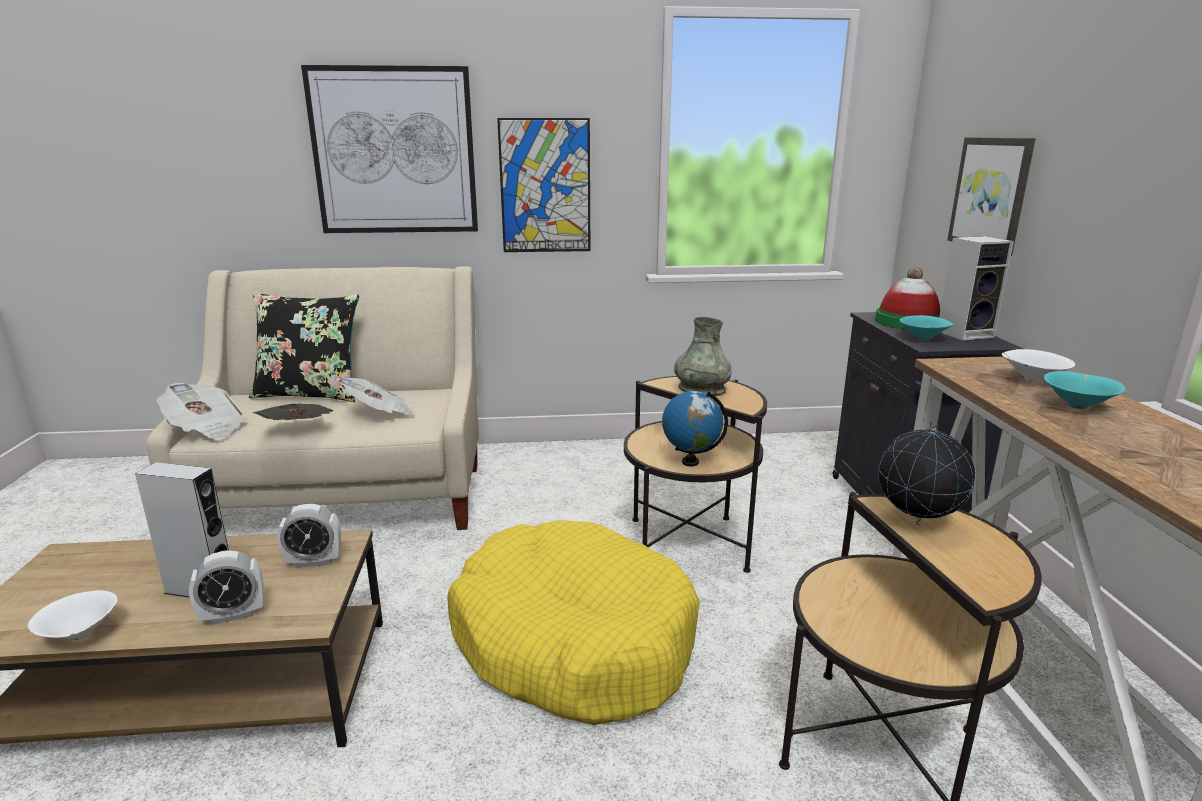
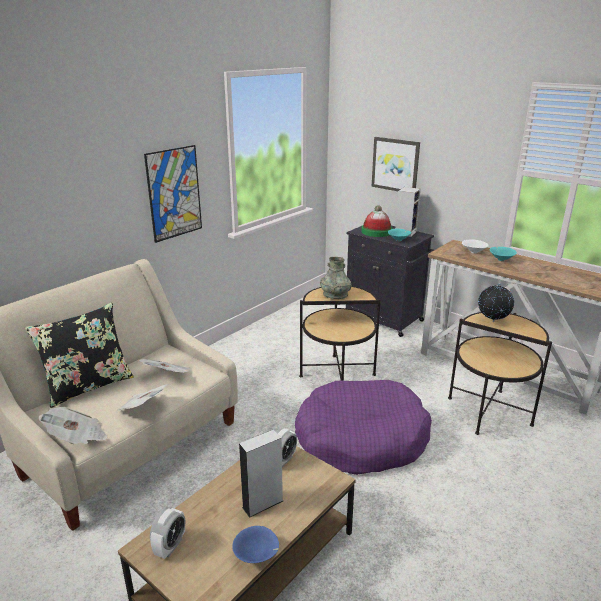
camera: 45 degrees left, 5 degrees up
(80, 636) = (257, 556): white bowl -> blue bowl
(233, 614) = (301, 500): alarm clock -> alarm clock (170, 546)
(394, 151) = (80, 190): picture -> none
(573, 640) = (360, 439): yellow dog bed -> purple dog bed
(690, 462) = (353, 332): globe -> none

